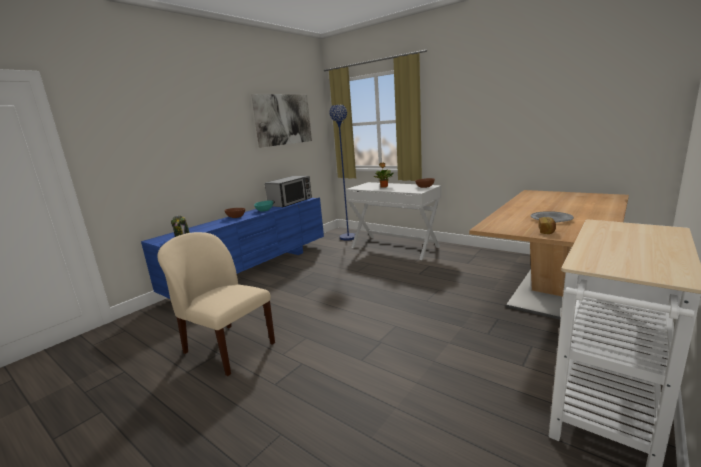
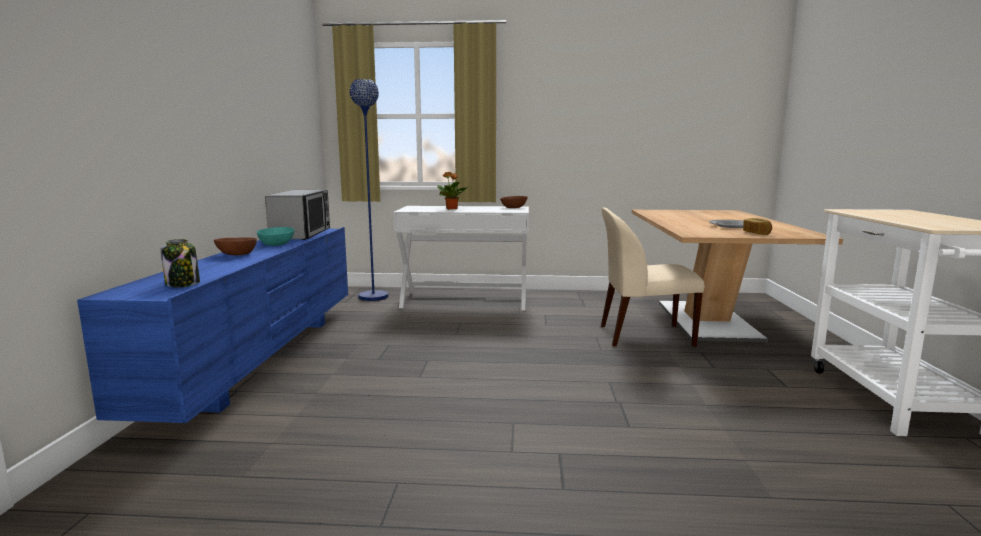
camera: 35 degrees left, 5 degrees down
(228, 348) = (402, 470): beige chair -> beige chair (643, 336)
(283, 119) = (276, 90): picture -> none

